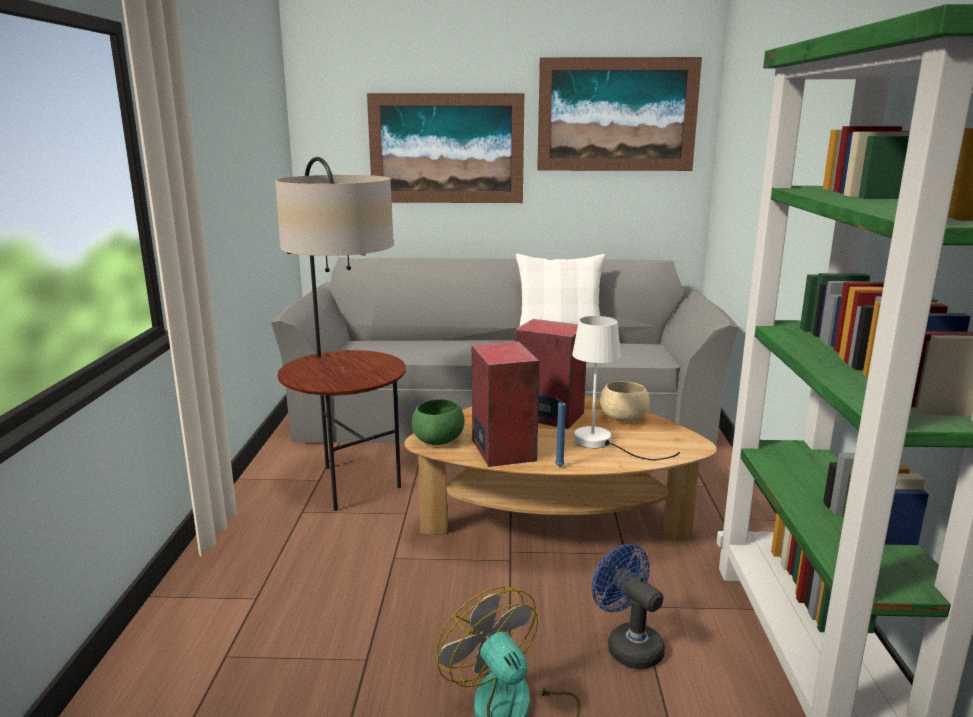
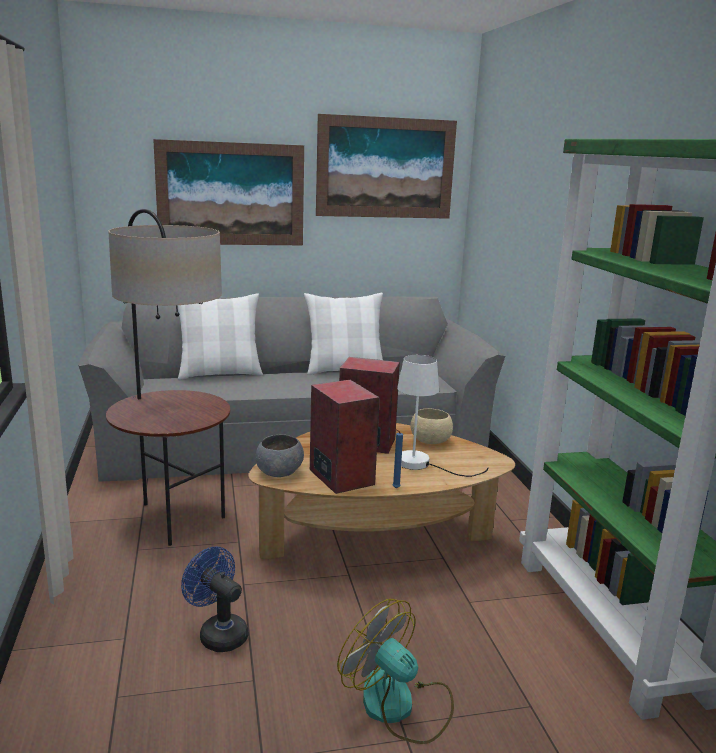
camera: 15 degrees left, 0 degrees up
(424, 338) = (220, 374): none -> white pillow
(437, 440) = (278, 473): green bowl -> grey bowl
(628, 645) = (471, 636): blue fan -> blue fan (218, 633)

